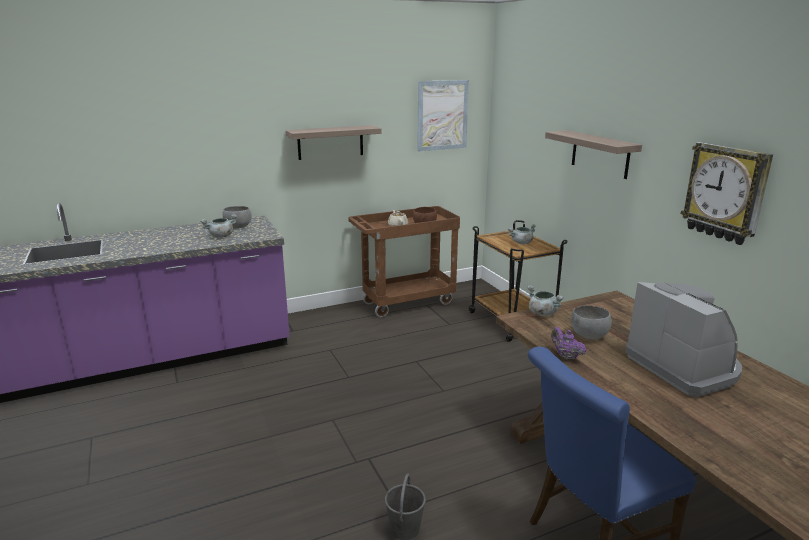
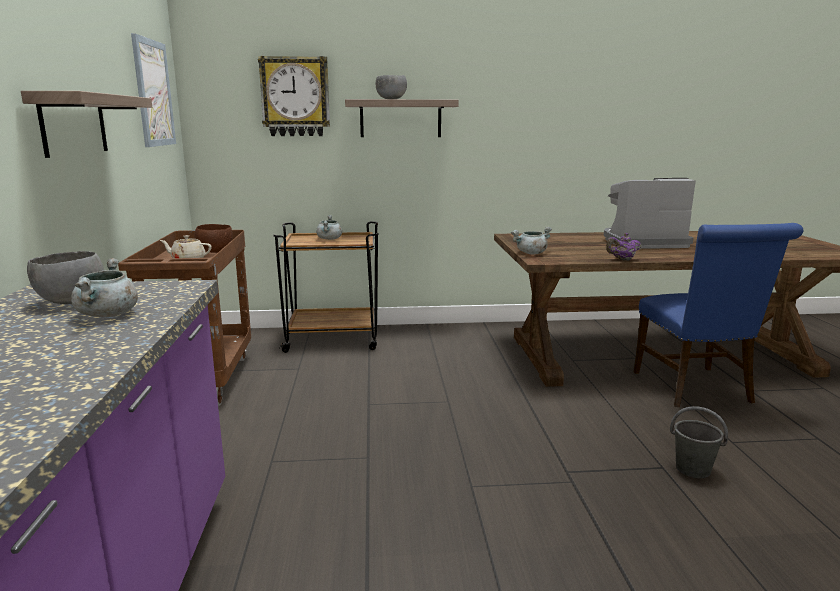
camera: 70 degrees left, 5 degrees down
(588, 336) = (586, 250): grey bowl -> grey bowl (391, 99)
(725, 193) = (545, 126): wall clock -> wall clock (295, 97)

